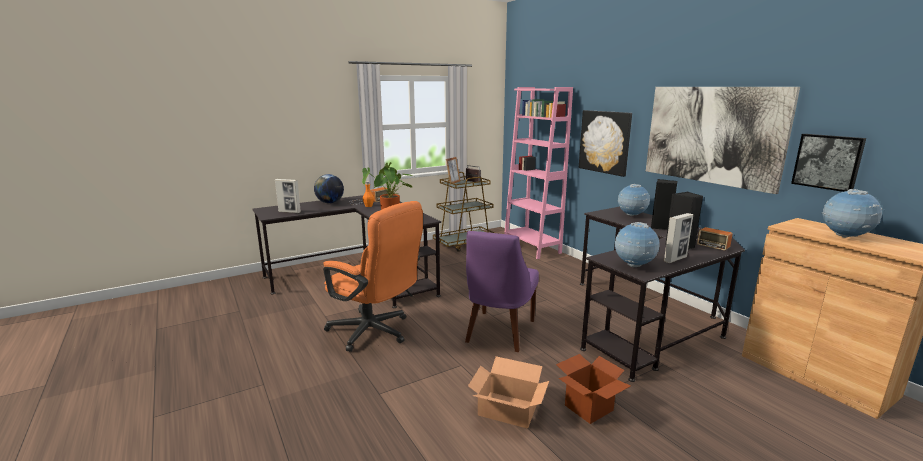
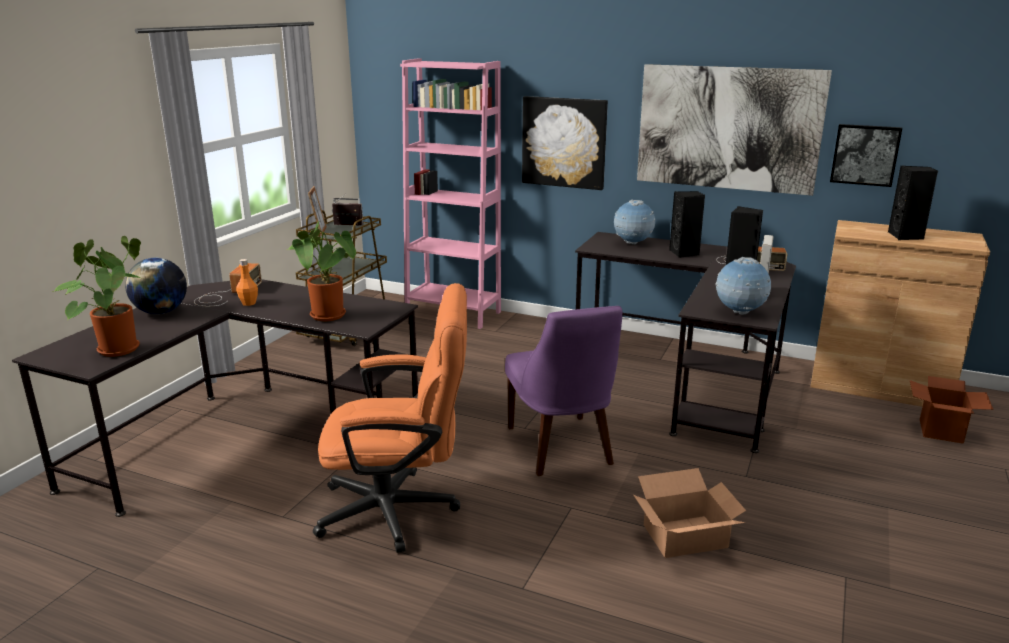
camera: 35 degrees left, 5 degrees up
(289, 212) = (116, 348): picture frame -> potted plant
(588, 407) = (753, 498): cardboard box -> cardboard box (940, 431)
(845, 237) = (906, 236): globe -> black speaker

